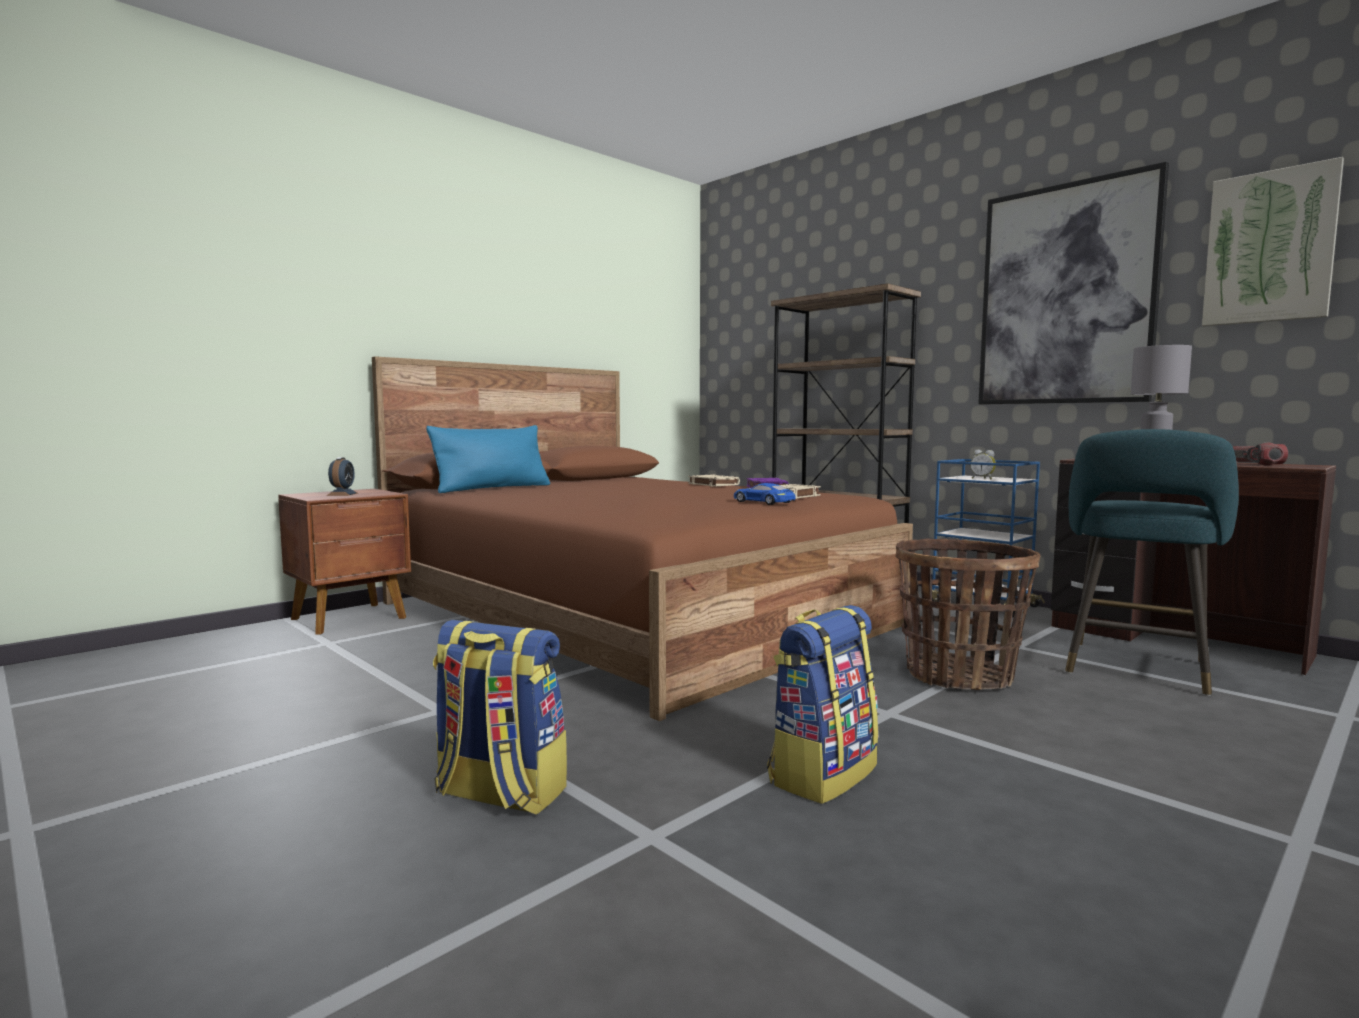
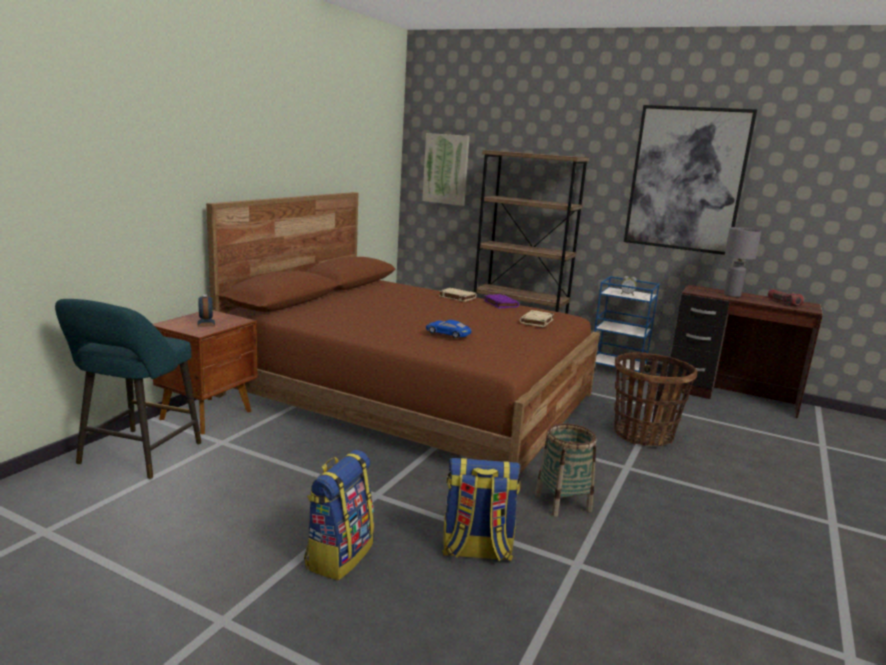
camera: 20 degrees left, 10 degrees up
(493, 488) = (310, 309): blue pillow -> none
(721, 747) = (562, 503): none -> basket
(763, 502) = (531, 331): blue toy car -> blue toy car (448, 333)
(822, 773) = (624, 513): backpack -> backpack (339, 555)
(1136, 670) = (724, 422): turquoise stool -> turquoise stool (136, 456)
(1269, 247) = (804, 175): picture -> picture (446, 169)

